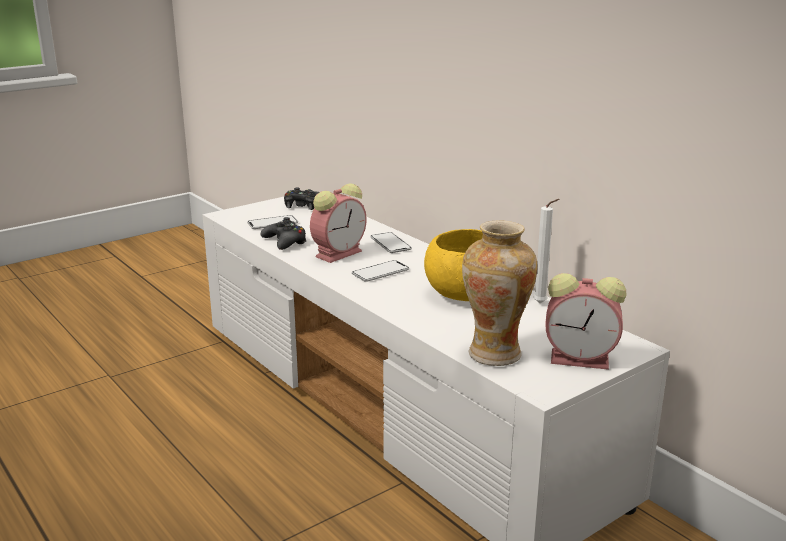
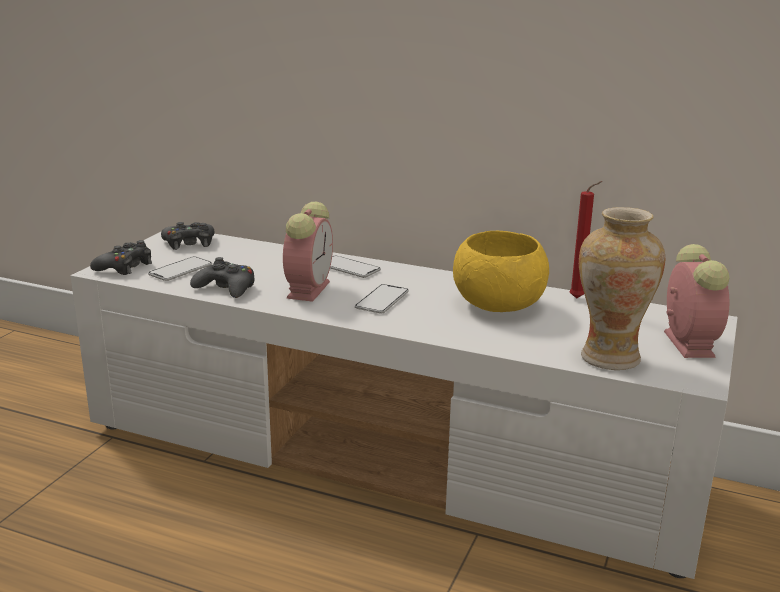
camera: 30 degrees left, 0 degrees up
(241, 214) = (125, 267): none -> black game controller
(542, 304) = (579, 298): white candle -> red candle
(582, 359) = (686, 343): alarm clock -> alarm clock turned 75 degrees counterclockwise

